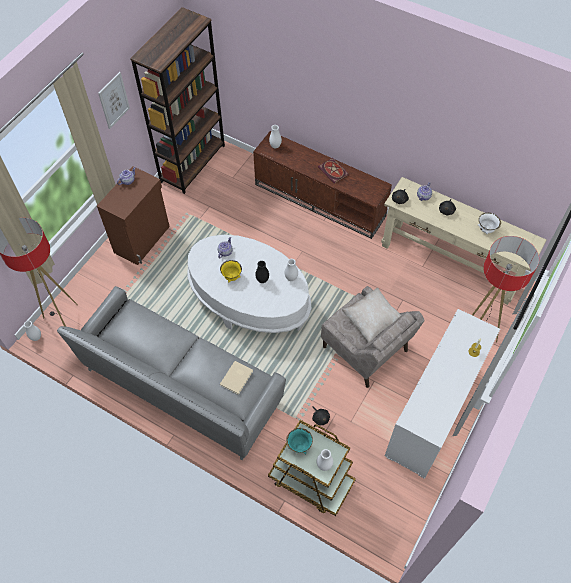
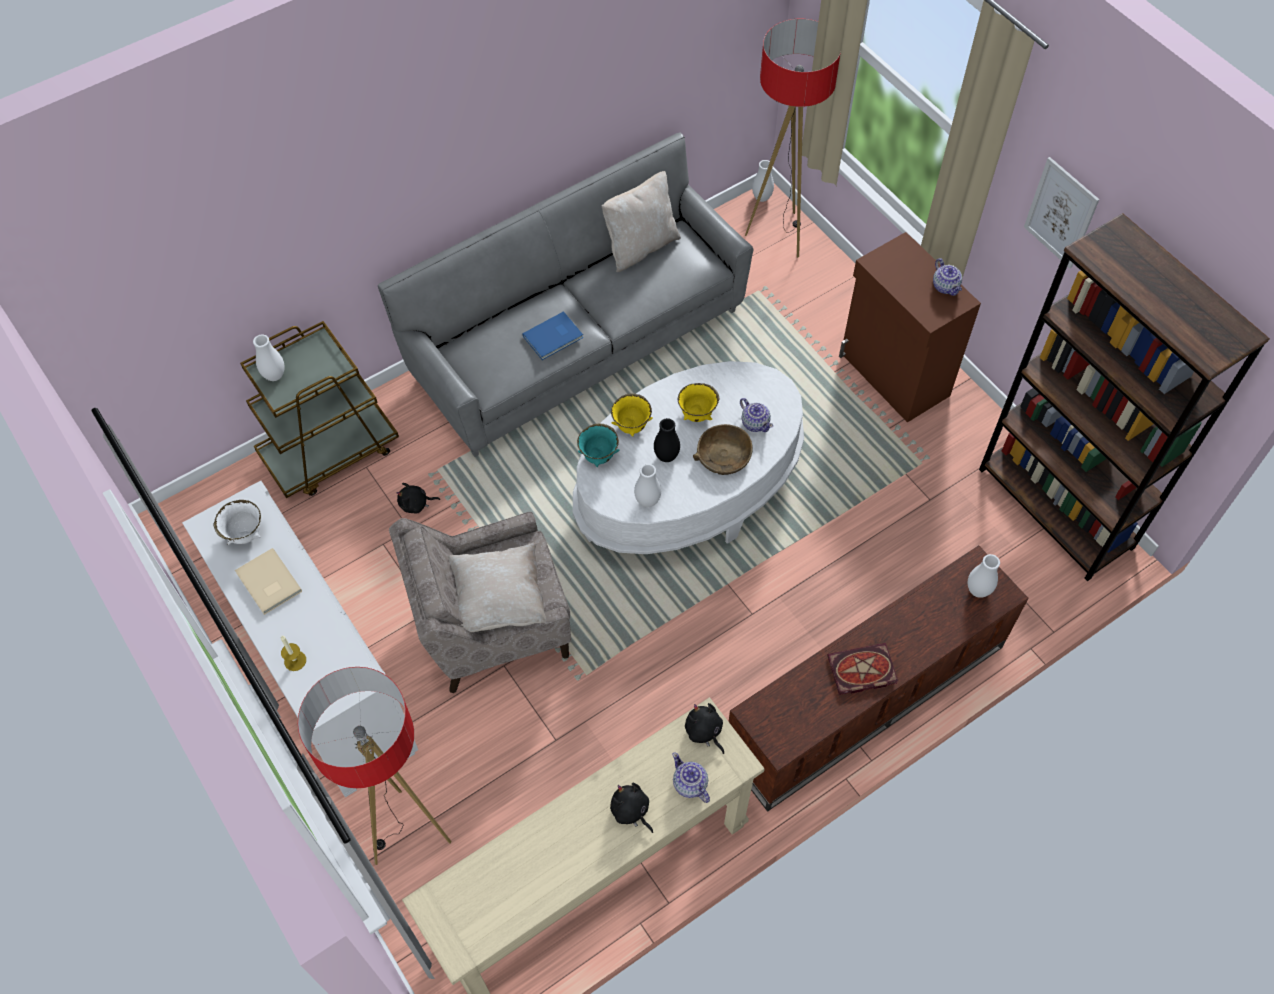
camera: 115 degrees right, 0 degrees up
(129, 345) = (640, 246): none -> beige pillow
(212, 360) = (554, 337): none -> blue book
(237, 378) = (505, 358): beige book -> beige book (268, 584)
(250, 257) = (723, 456): none -> brown bowl
(252, 301) = (632, 426): none -> yellow bowl
(299, 445) = (323, 357): turquoise bowl -> turquoise bowl (599, 456)
(486, 230) = (542, 864): white bowl -> white bowl (245, 534)

